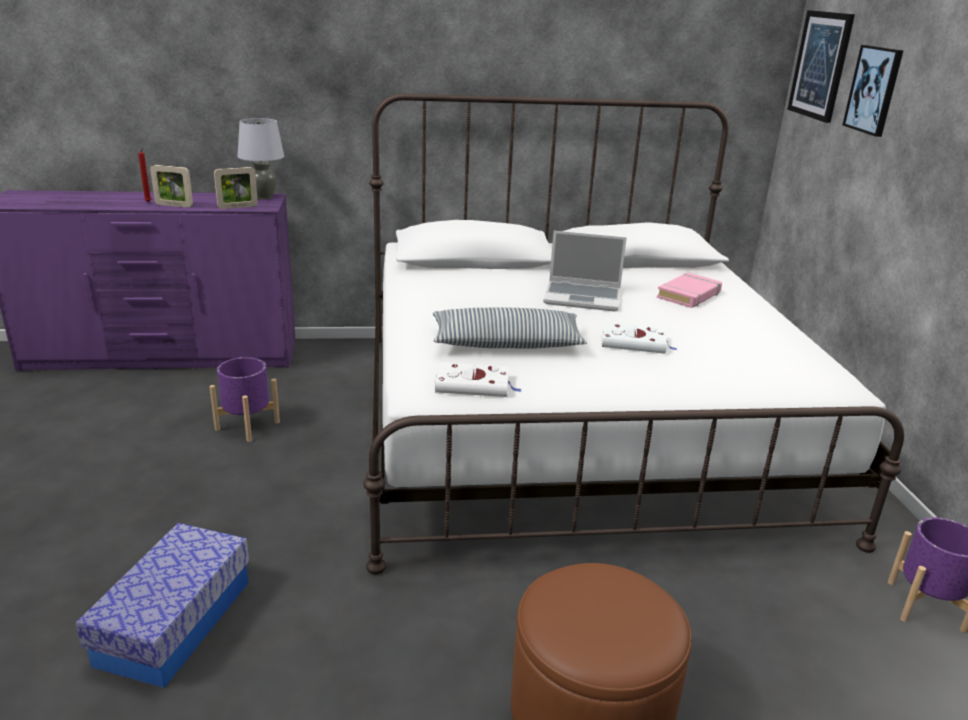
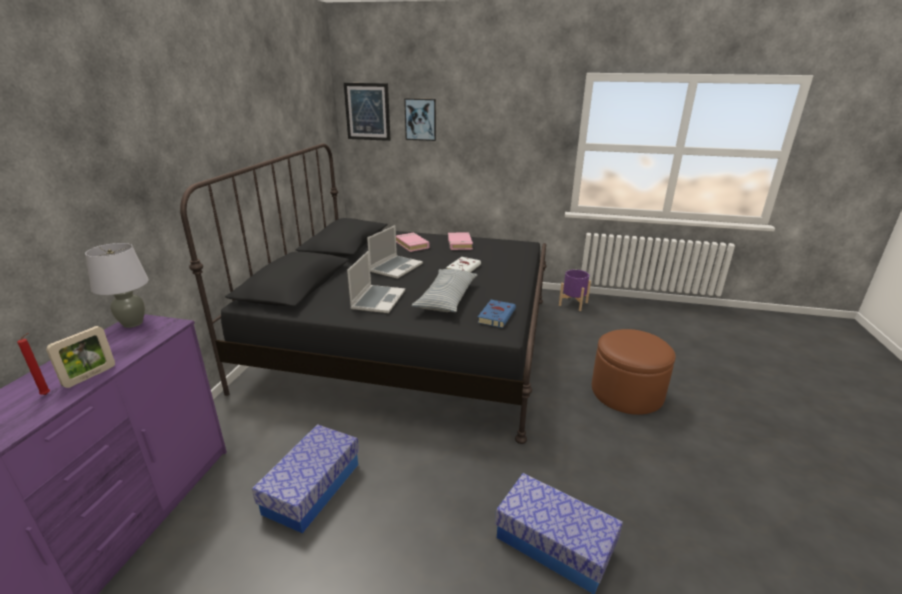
camera: 70 degrees left, 0 degrees up
(238, 207) = (151, 338): picture frame -> none
(248, 426) = (312, 488): purple planter -> storage box
(466, 303) = (378, 300): none -> laptop
(475, 385) = (496, 316): white book -> blue book
(573, 424) = (408, 341): white bed -> black bed
(746, 328) = (459, 244): none -> pink book

